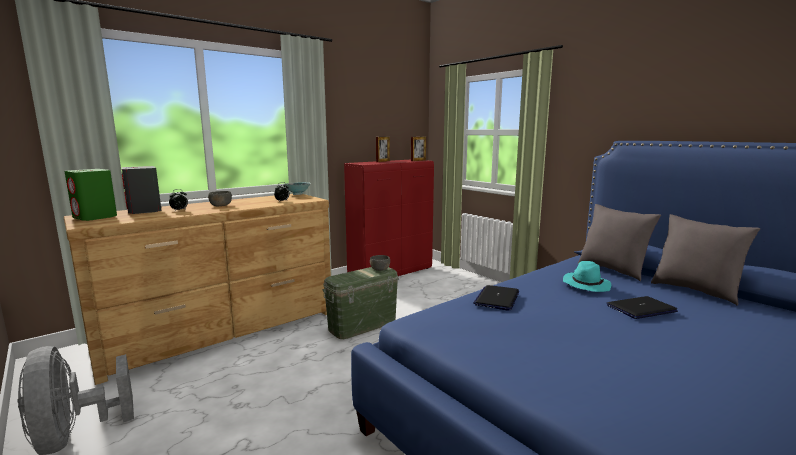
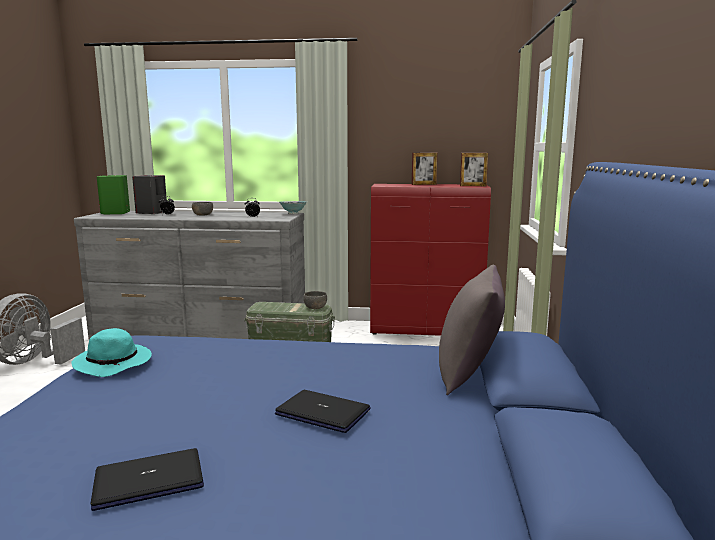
camera: 45 degrees right, 0 degrees up
(223, 331) = (201, 333): brown dresser -> grey dresser
(497, 298) = (236, 348): laptop -> laptop (149, 480)
(585, 285) = (364, 372): turquoise hat -> turquoise hat (114, 364)
(695, 291) = (483, 436): grey pillow -> none

